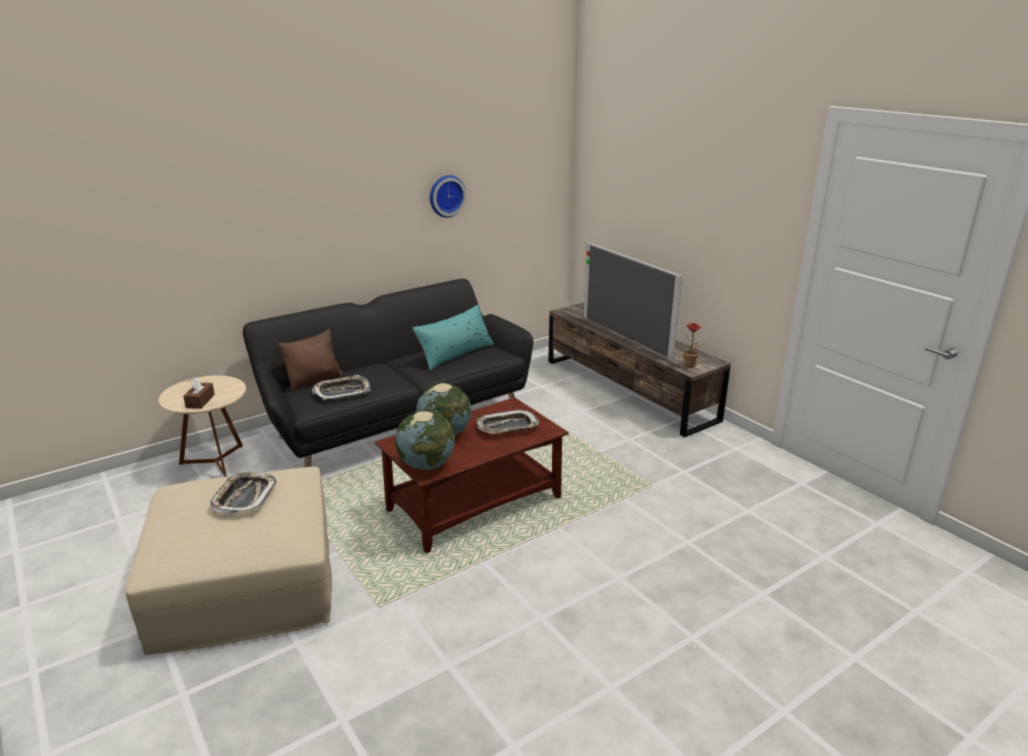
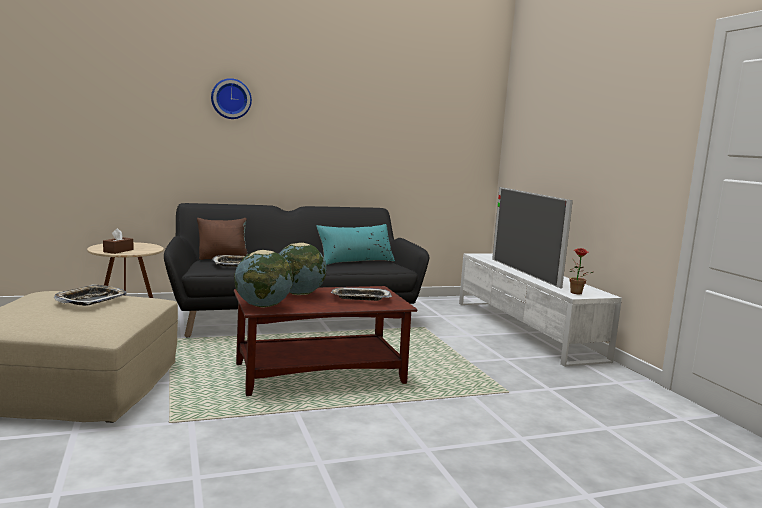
camera: 15 degrees right, 15 degrees down
(446, 195) = (377, 134): wall clock -> wall clock (231, 99)
(628, 390) = (525, 329): brown tv stand -> white tv stand

